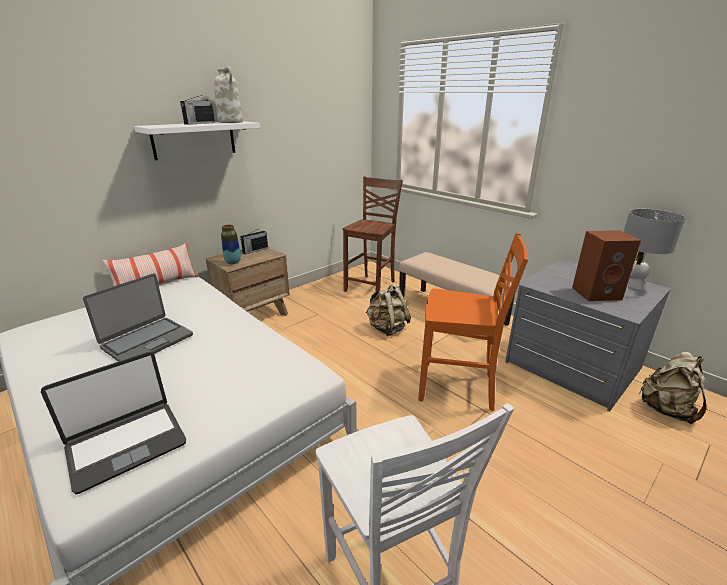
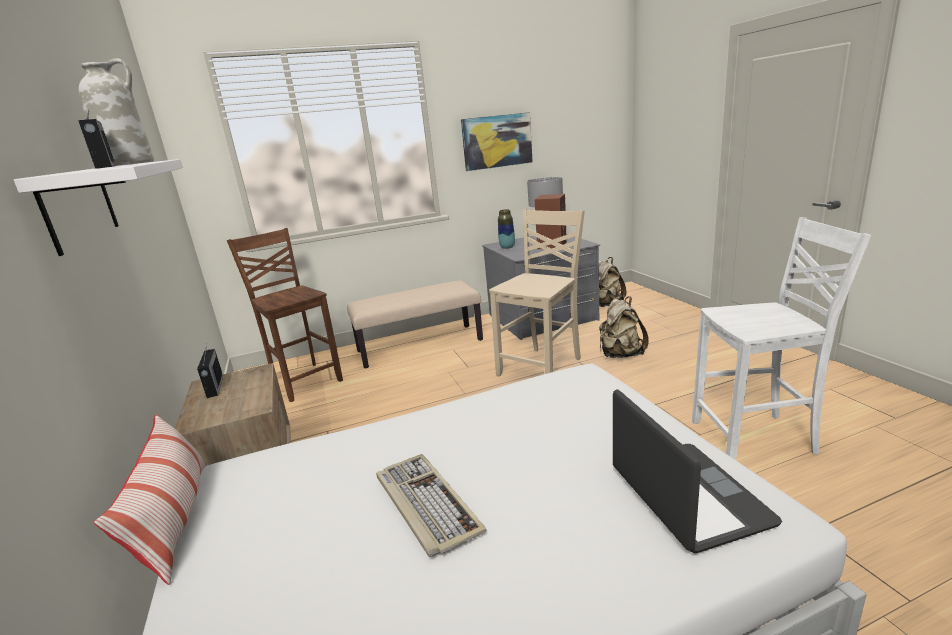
camera: 65 degrees left, 5 degrees down
(147, 341) = (425, 504): laptop -> keyboard
(233, 262) = (239, 406): vase -> vase (507, 247)
(387, 328) = (414, 385): beige backpack -> beige backpack (620, 355)
(458, 387) = (542, 367): orange chair -> beige chair
(624, 150) = (497, 141): none -> picture

